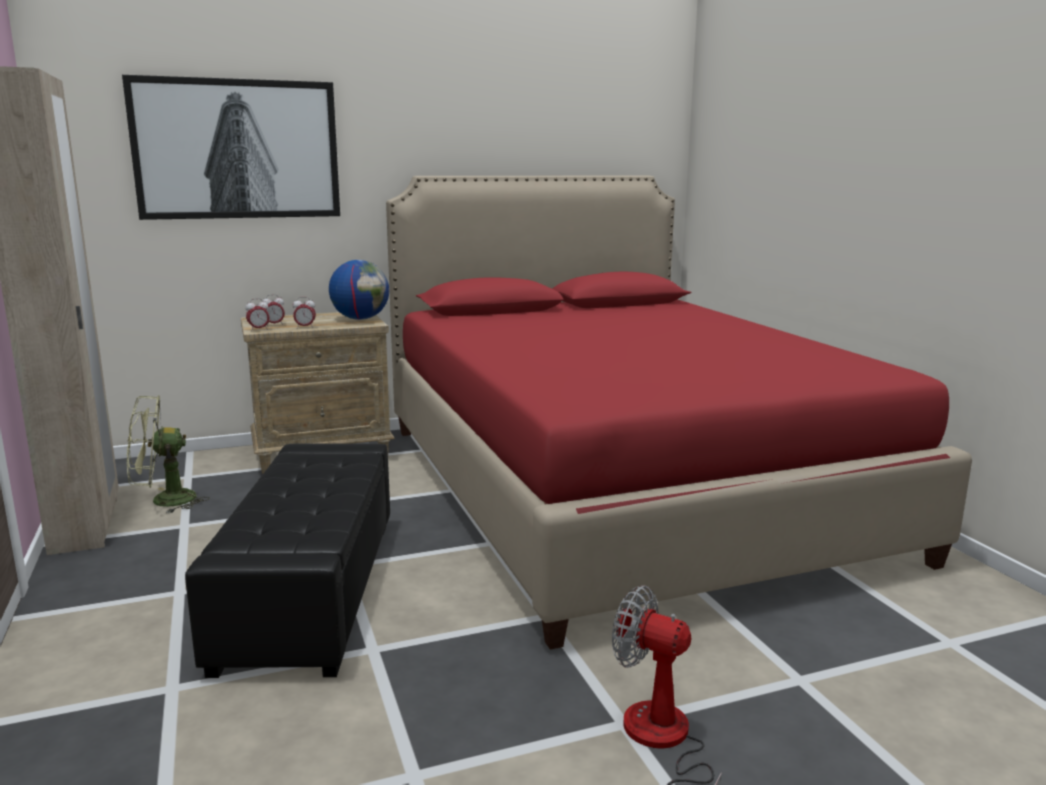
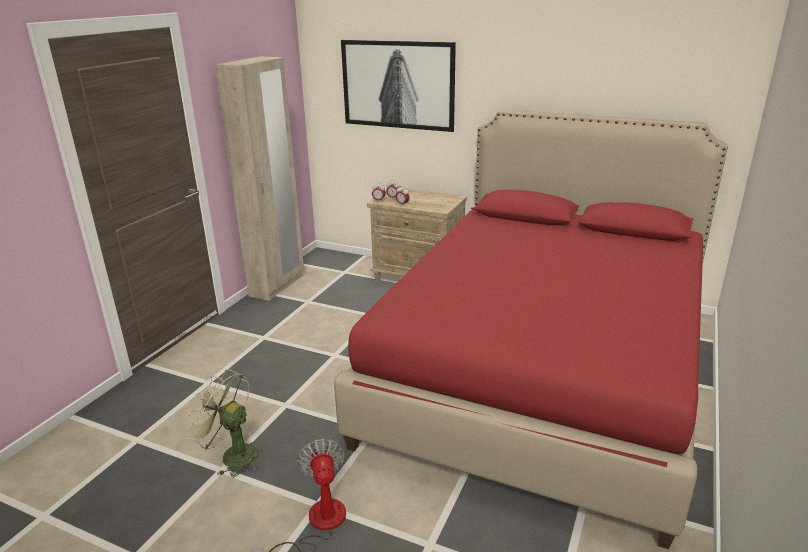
camera: 45 degrees right, 10 degrees up
(164, 501) = (318, 283): green fan -> green fan (232, 455)
(310, 589) = (305, 360): black ottoman -> none
(360, 319) = (443, 203): globe -> none

